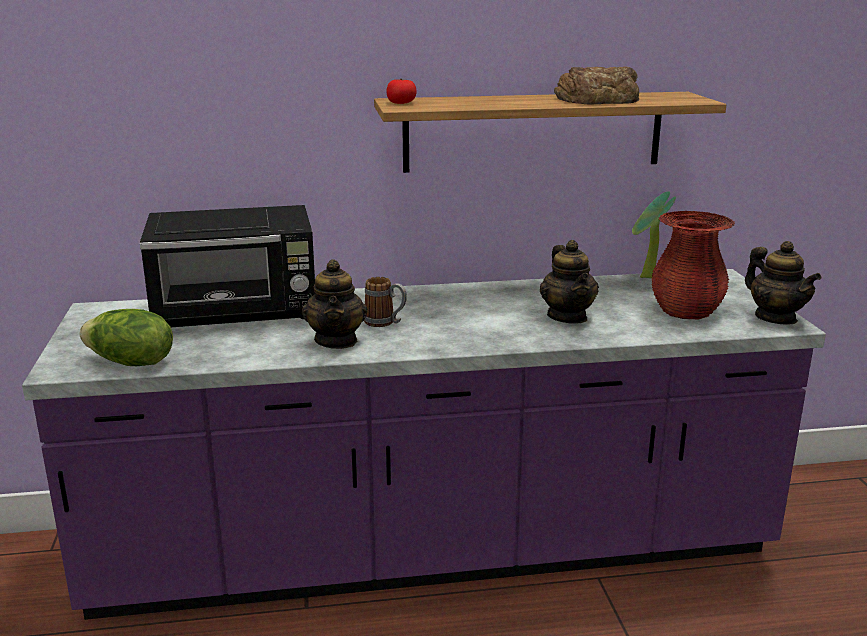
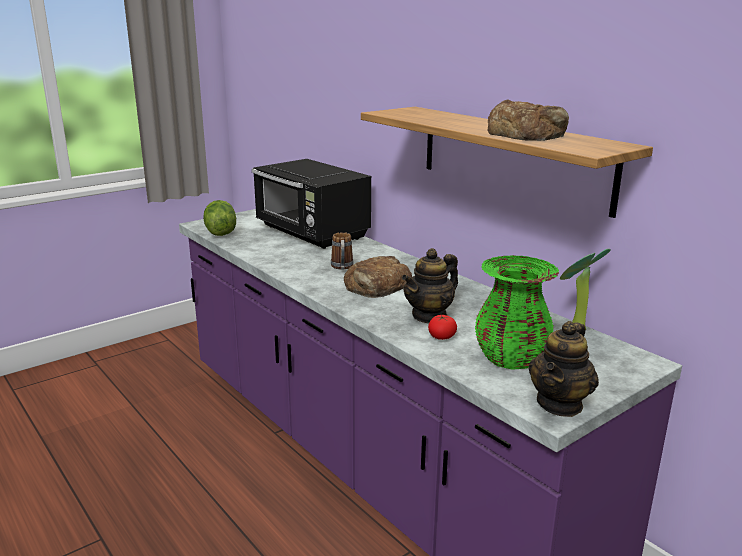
camera: 60 degrees right, 0 degrees up
(336, 341) = (298, 263): teapot -> none
(401, 103) = (402, 110): tomato -> tomato (441, 337)
(463, 319) = (377, 286): none -> bread
(685, 312) = (510, 358): red vase -> green vase

